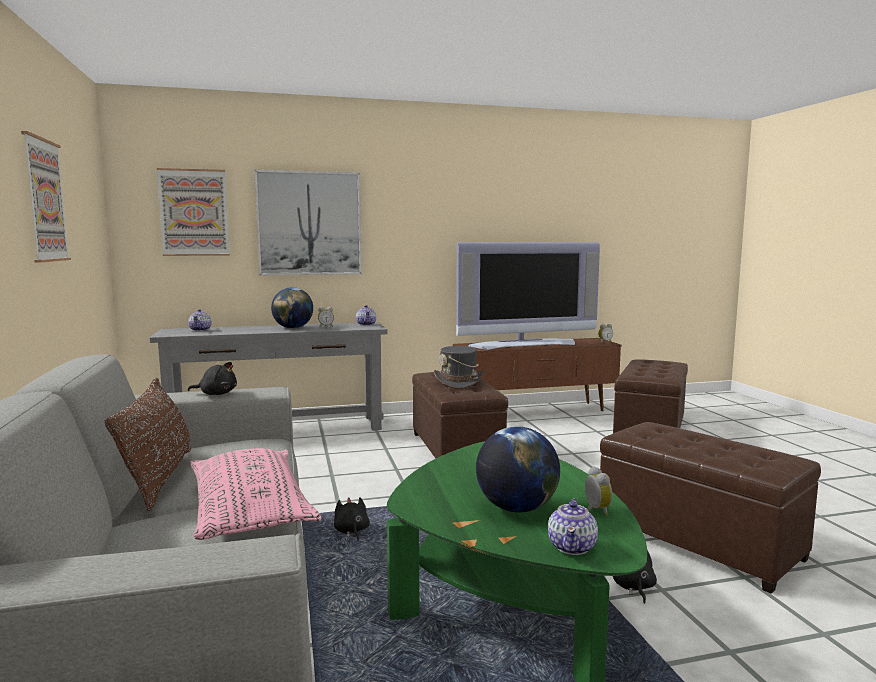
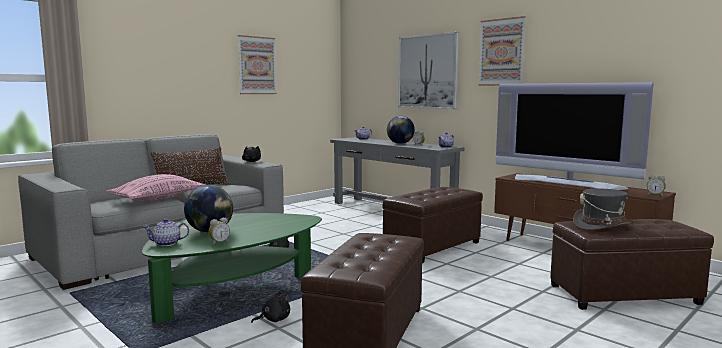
camera: 60 degrees right, 0 degrees up
(194, 213) = (373, 67): picture -> picture (501, 52)
(458, 382) = (432, 193): grey hat -> grey hat (602, 226)

